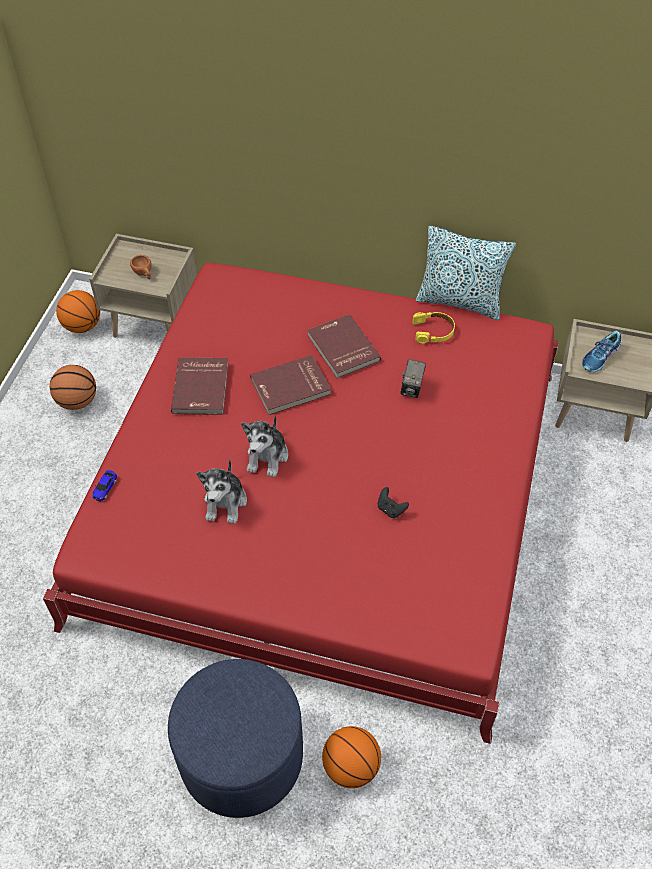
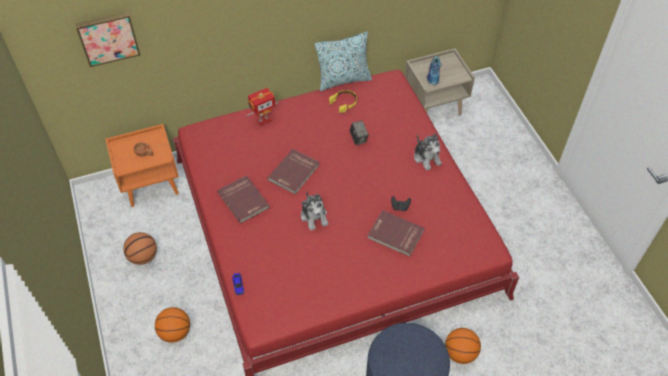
camera: 35 degrees left, 0 degrees up
(82, 326) = (105, 211): basketball -> basketball (175, 332)
(134, 91) = (108, 37): none -> picture
(155, 323) = (151, 185): beige nightstand -> orange nightstand
(225, 502) = (313, 253): plush toy -> plush toy (426, 158)
(312, 302) = (264, 120): none -> toy robot
(342, 348) = (303, 137): red book -> red book (395, 235)

